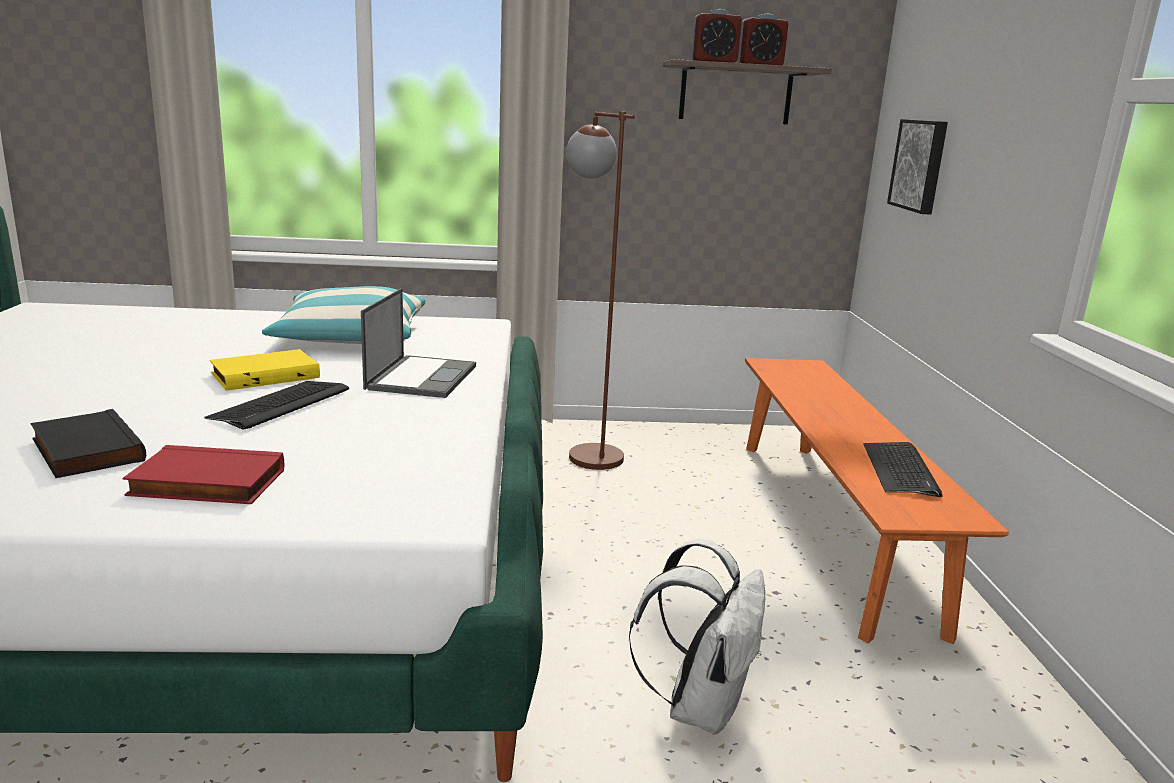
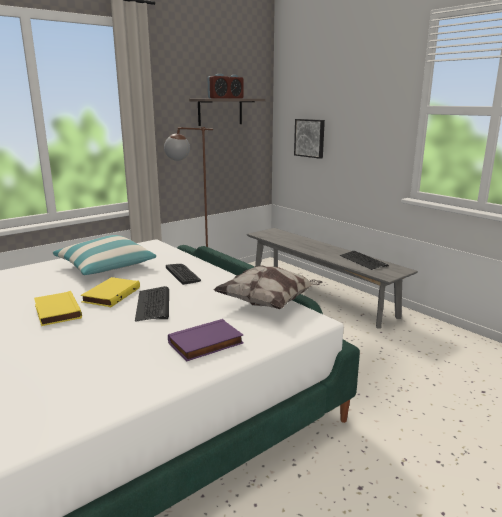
camera: 35 degrees left, 0 degrees up
(84, 450) = (116, 354): black book -> none
(160, 375) = (56, 311): none -> yellow book
(205, 484) = (206, 344): red book -> purple book
(422, 377) = (183, 274): laptop -> keyboard
(440, 461) = (269, 303): none -> pillow
(700, 706) = (365, 369): white backpack -> none
(829, 525) = (319, 294): orange bench -> grey bench

